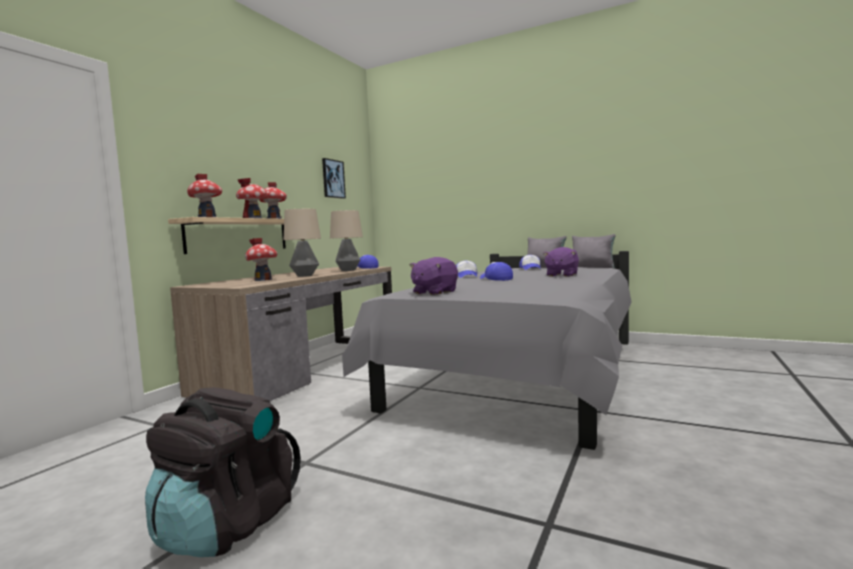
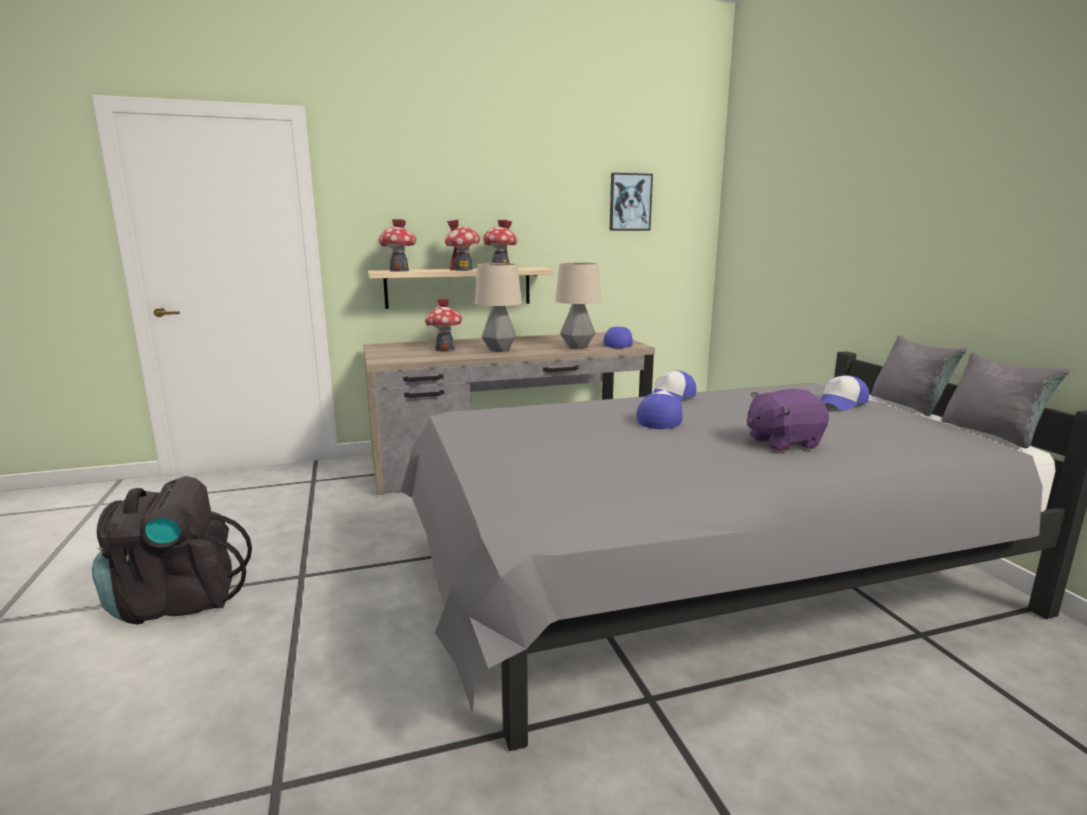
camera: 45 degrees right, 10 degrees up
(434, 292) = (483, 428): purple plush toy -> none

